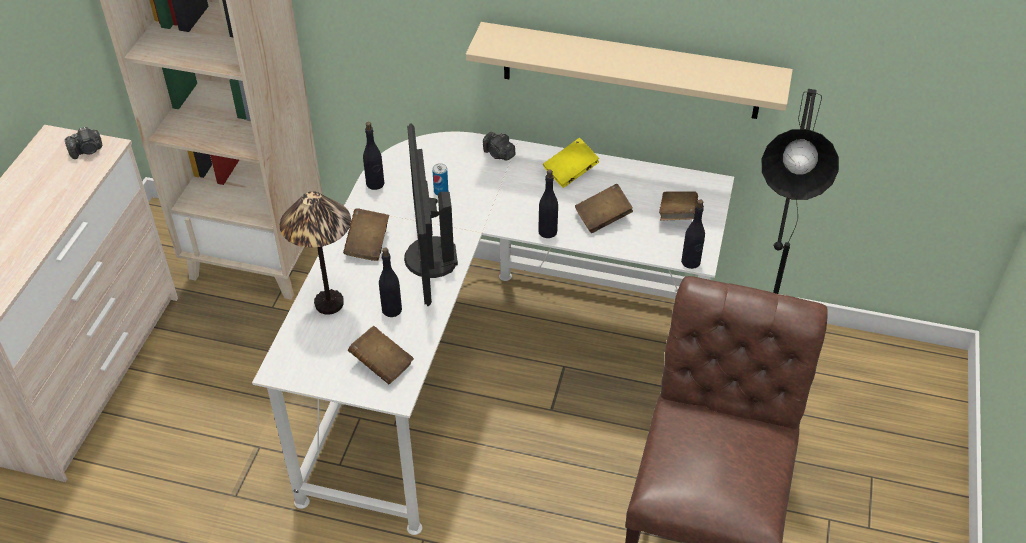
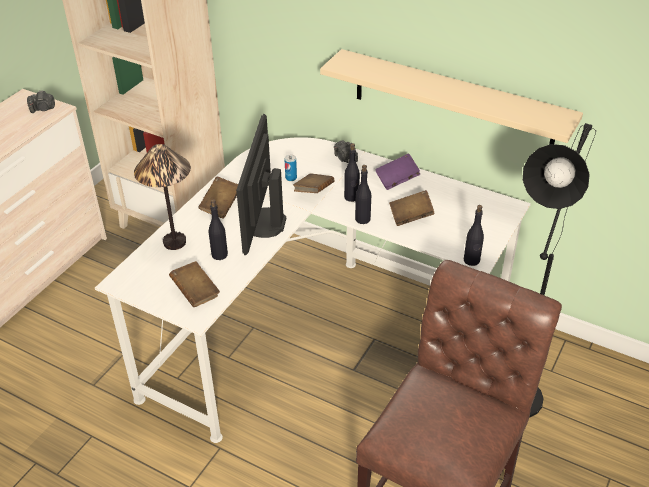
camera: 15 degrees right, 5 degrees down
(375, 184) = (244, 165): black bottle -> black bottle (351, 197)
(570, 172) = (397, 180): yellow book -> purple book
(677, 215) = (472, 224): brown book -> brown book (313, 192)

